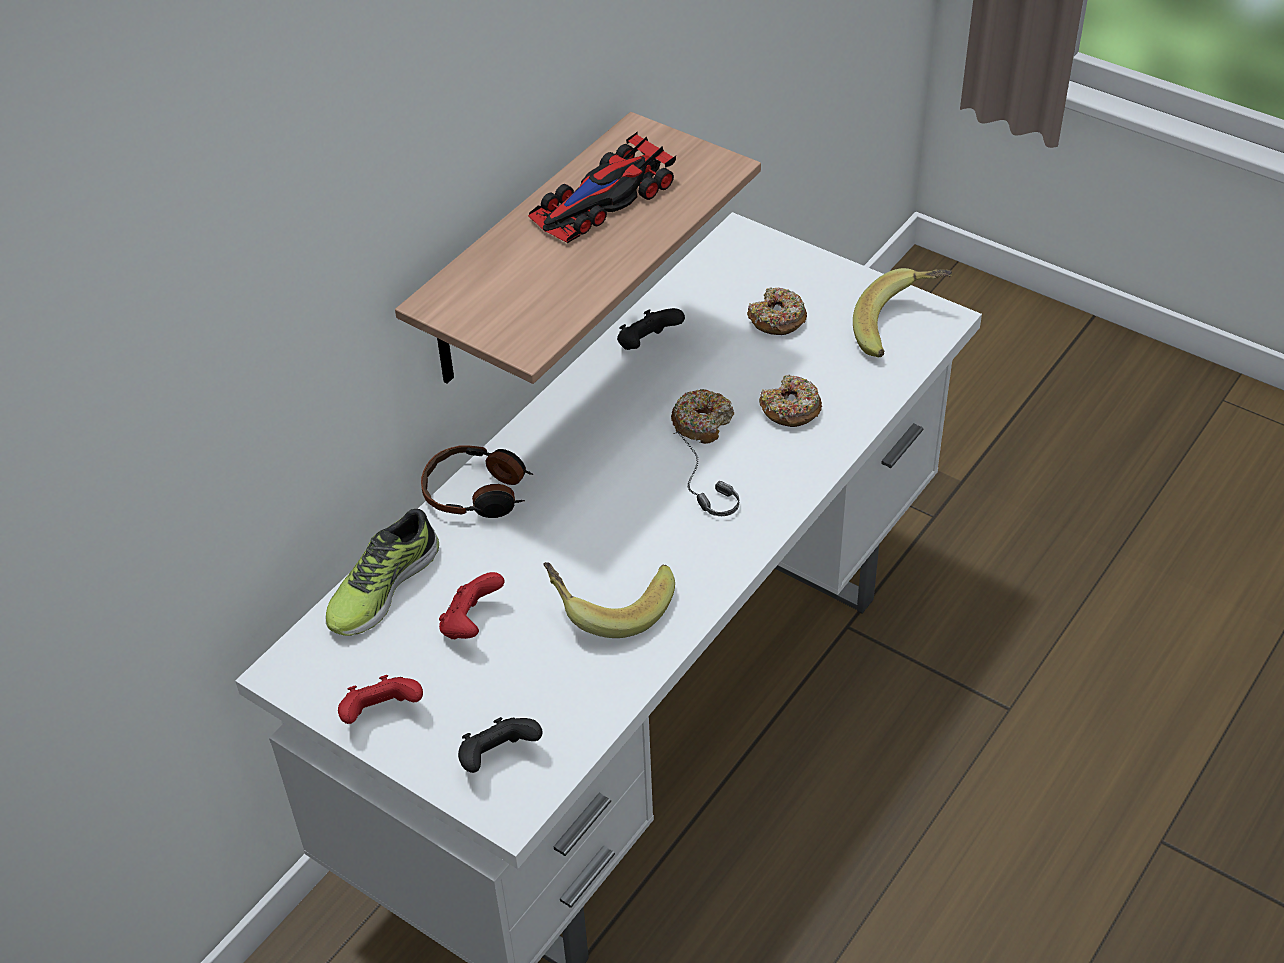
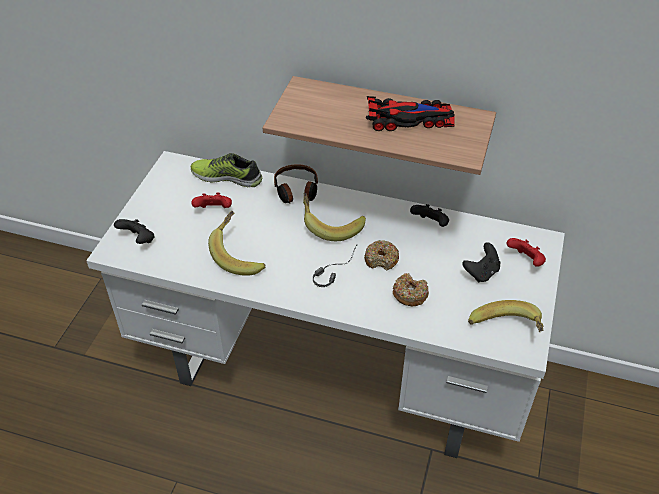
camera: 70 degrees right, 0 degrees up
(382, 714) = (155, 197): red game controller -> red game controller (525, 261)
(592, 466) = (331, 225): none -> banana
(602, 200) = (410, 119): toy car -> toy car turned 150 degrees clockwise
(777, 319) = (481, 272): donut -> black game controller

